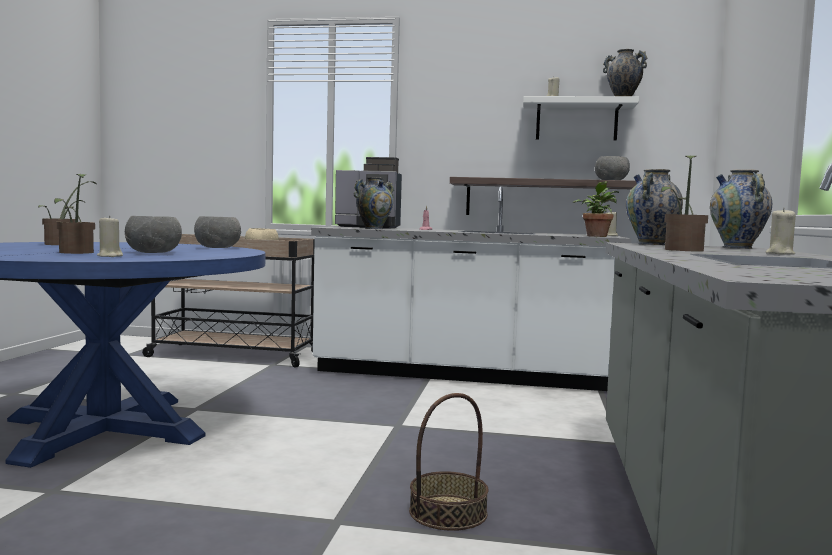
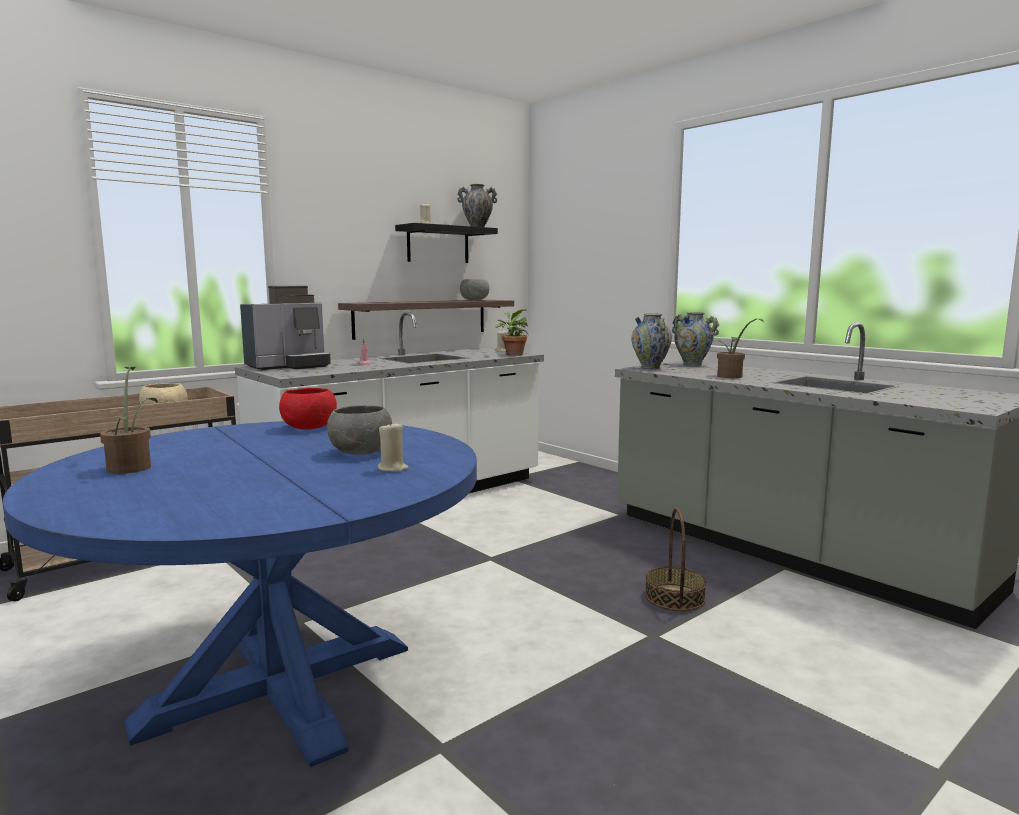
camera: 50 degrees left, 5 degrees up
(75, 253) = (317, 474): potted plant -> none
(217, 248) = (310, 428): grey bowl -> red bowl
(374, 228) = (334, 370): vase -> none
(576, 121) = (438, 245): white shelf -> black shelf
(779, 254) = (764, 372): beige candle -> none

